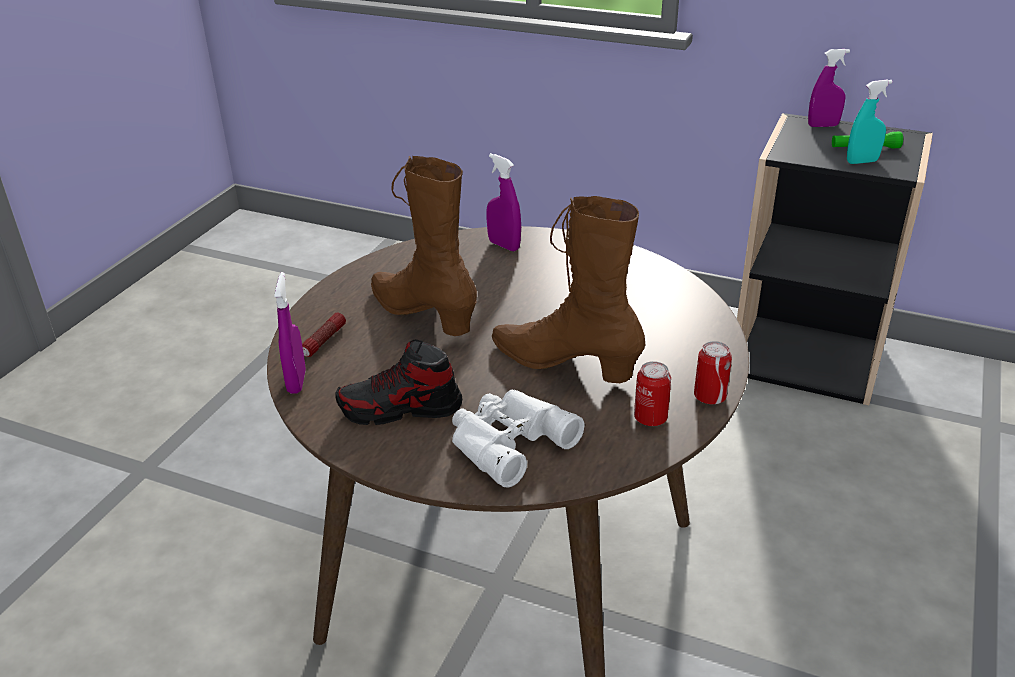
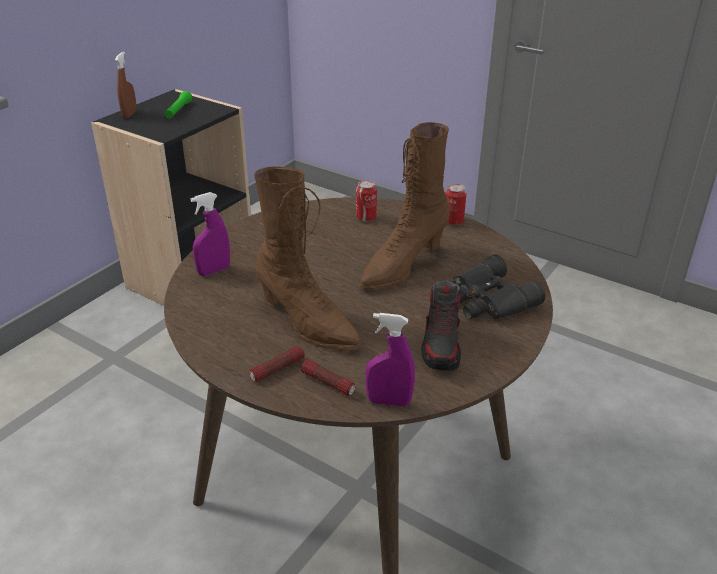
camera: 80 degrees left, 0 degrees up
(342, 309) = (277, 369): none -> flashlight
(423, 314) = (307, 323): brown boot -> brown boot turned 105 degrees counterclockwise
(506, 441) = (487, 300): white binoculars -> black binoculars
(650, 418) = (471, 244): can -> can (366, 217)
(823, 126) = (129, 114): purple spray bottle -> brown spray bottle
(862, 162) = (197, 116): turquoise spray bottle -> none

